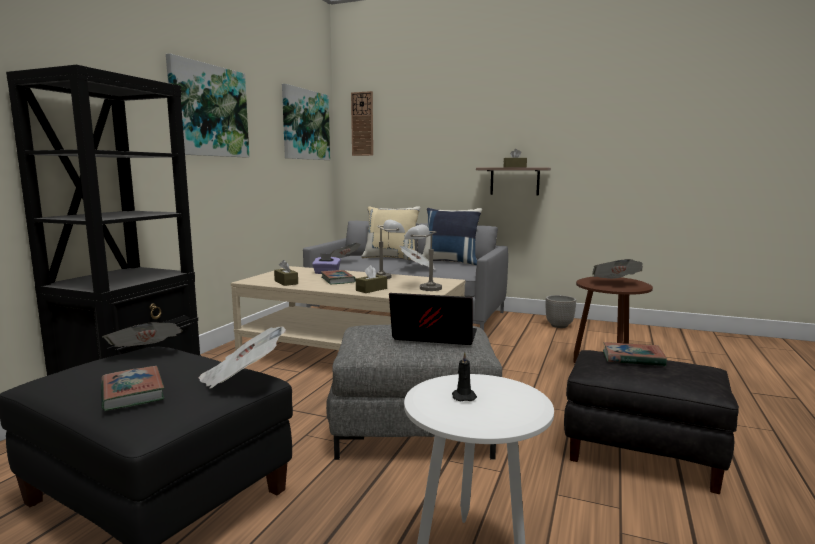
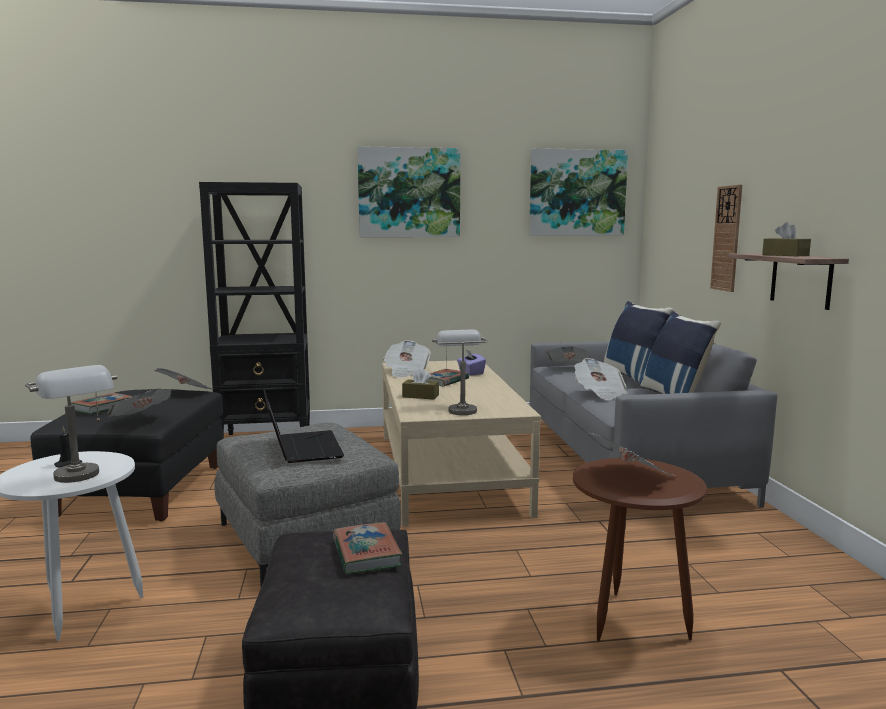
camera: 60 degrees right, 0 degrees up
(286, 282) = (406, 372): brown tissue box -> newspaper
(362, 124) = (664, 185): wall clock -> wall clock (727, 238)
(388, 277) = (493, 390): grey table lamp -> grey table lamp (83, 478)
(391, 258) = (633, 376): beige pillow -> blue pillow
(559, 325) = (783, 557): planter -> none

